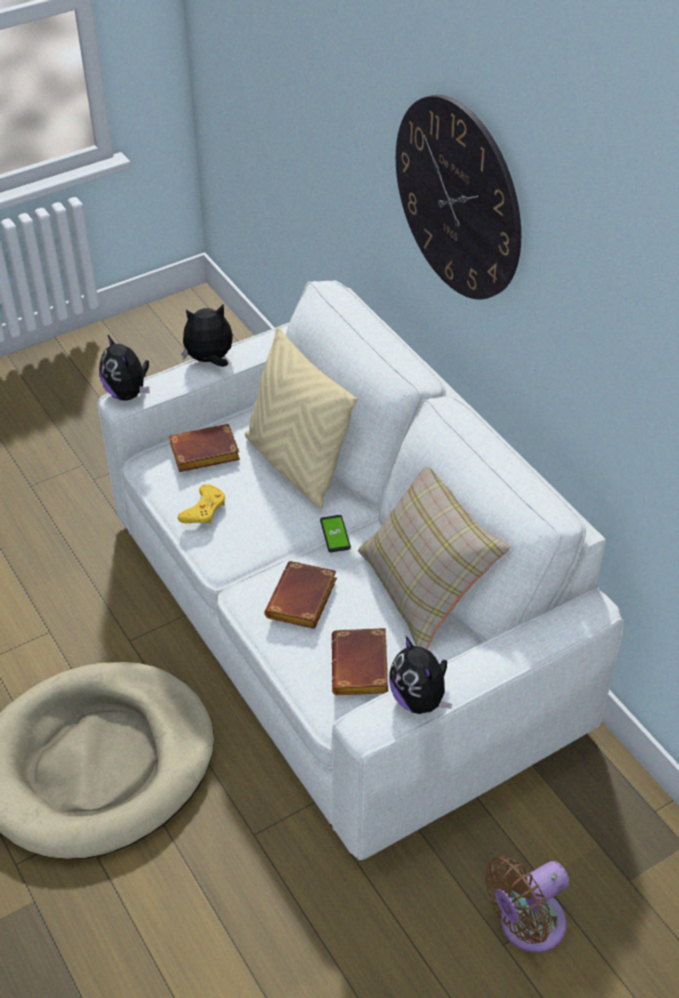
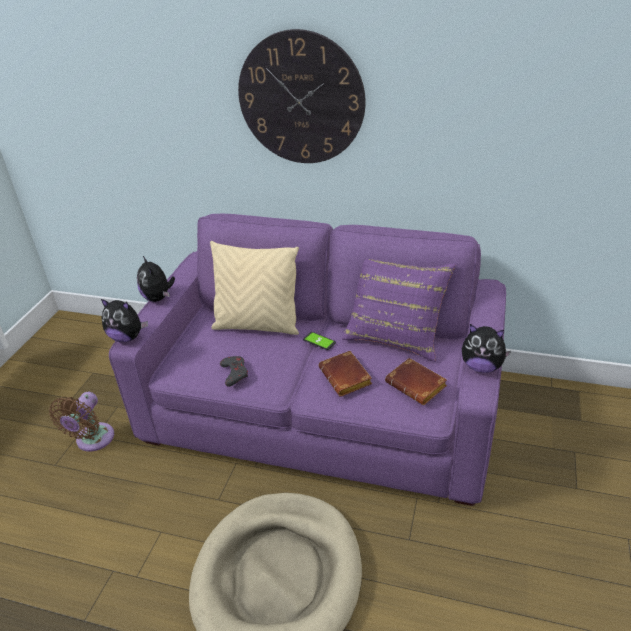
camera: 40 degrees left, 10 degrees down
(203, 454) = (199, 350): brown book -> none
(204, 509) = (234, 373): yellow game controller -> grey game controller
(210, 360) = (158, 298): plush toy -> plush toy turned 60 degrees counterclockwise
(341, 621) = (322, 409): white sofa -> purple sofa
(424, 590) = (395, 336): beige pillow -> purple pillow
(526, 925) = (573, 472): brown fan -> brown fan (92, 440)

